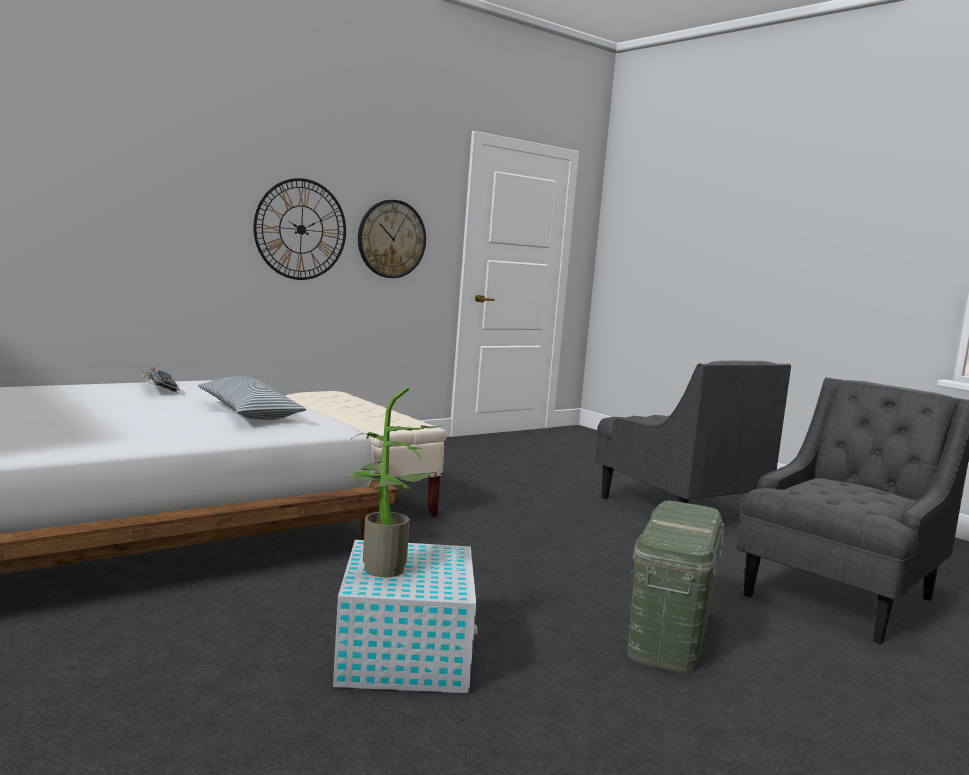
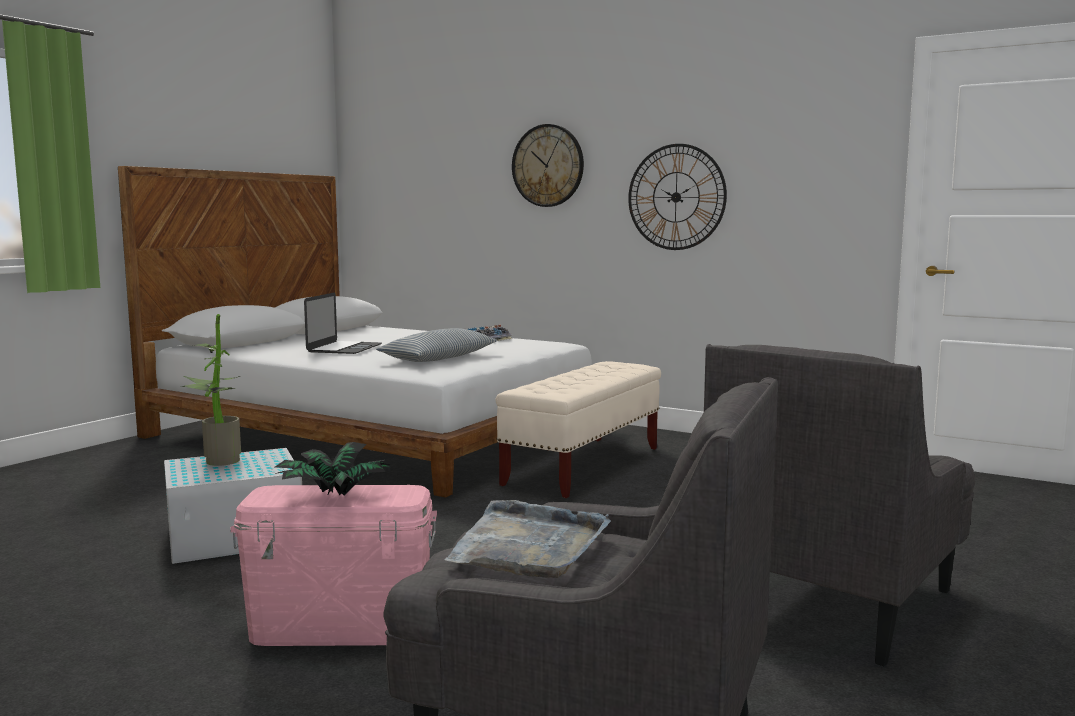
camera: 70 degrees right, 0 degrees up
(95, 422) = (344, 348): none -> laptop
(391, 239) = (787, 198): wall clock -> wall clock (548, 165)
(669, 635) = (340, 627): green storage box -> pink storage box
(683, 523) = (333, 495): none -> potted plant
(843, 494) = (529, 545): none -> grey tray

